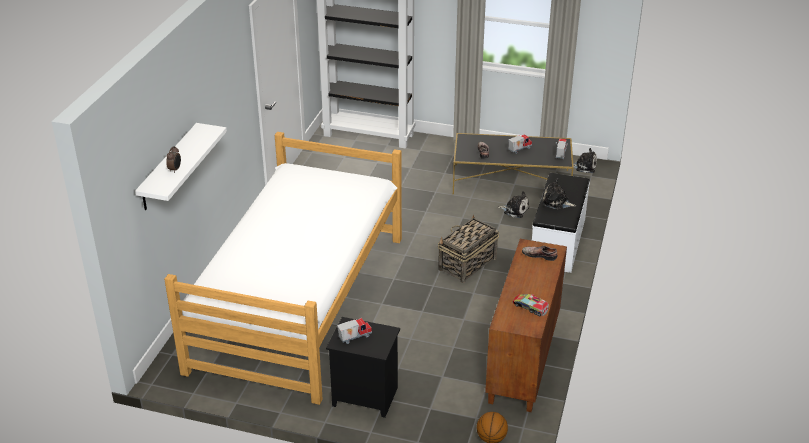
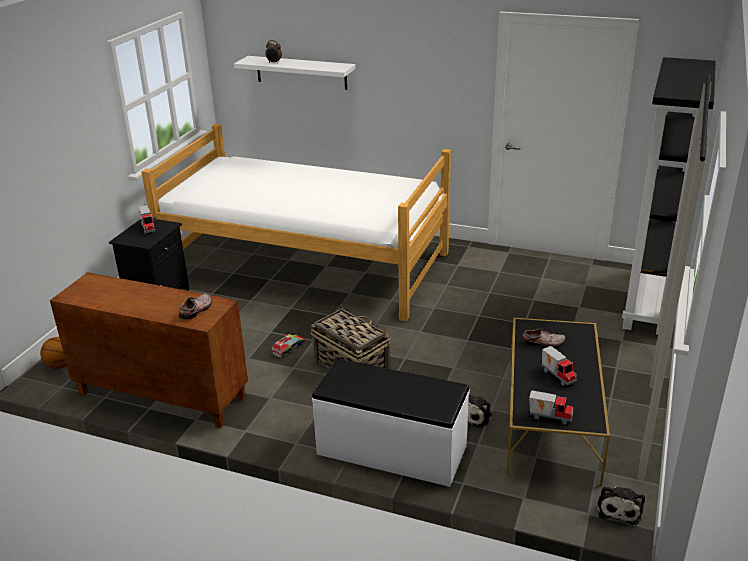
camera: 95 degrees right, 5 degrees down
(530, 307) = (103, 297): toy truck -> toy truck (289, 348)
(556, 202) = (383, 382): plush toy -> none

